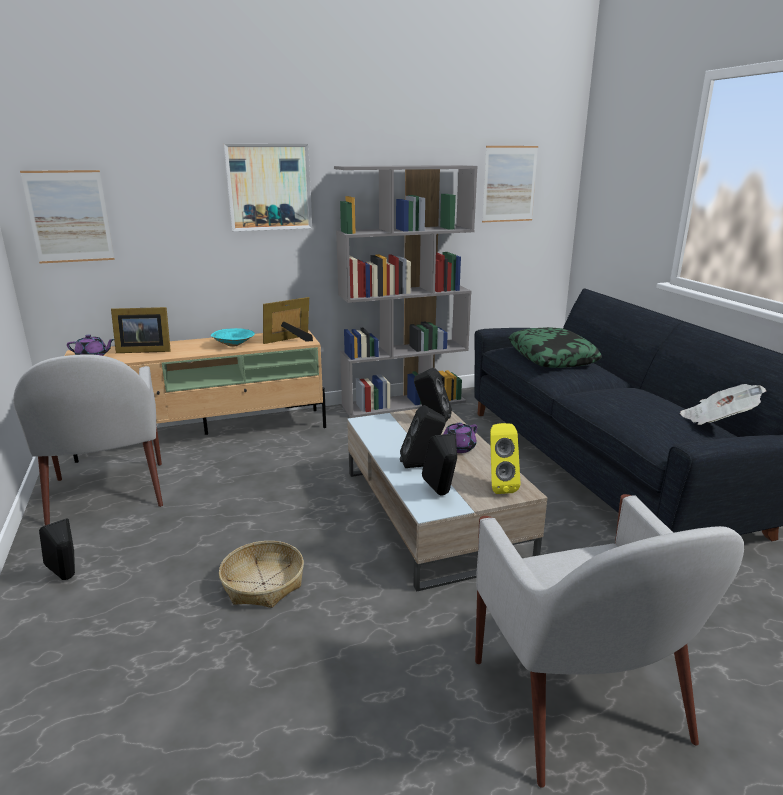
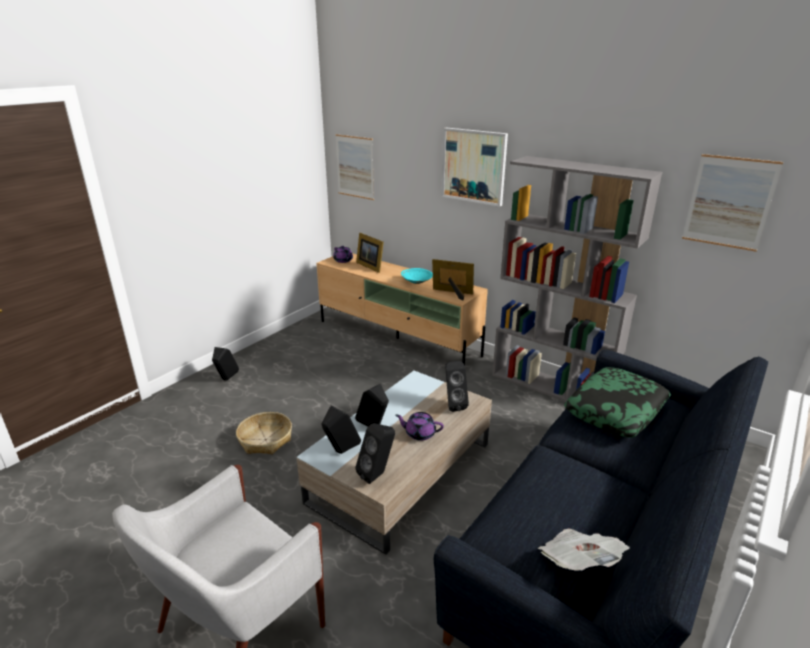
camera: 55 degrees right, 5 degrees up
(107, 494) = (302, 347): white armchair -> none
(499, 486) = (377, 474): yellow speaker -> black speaker

